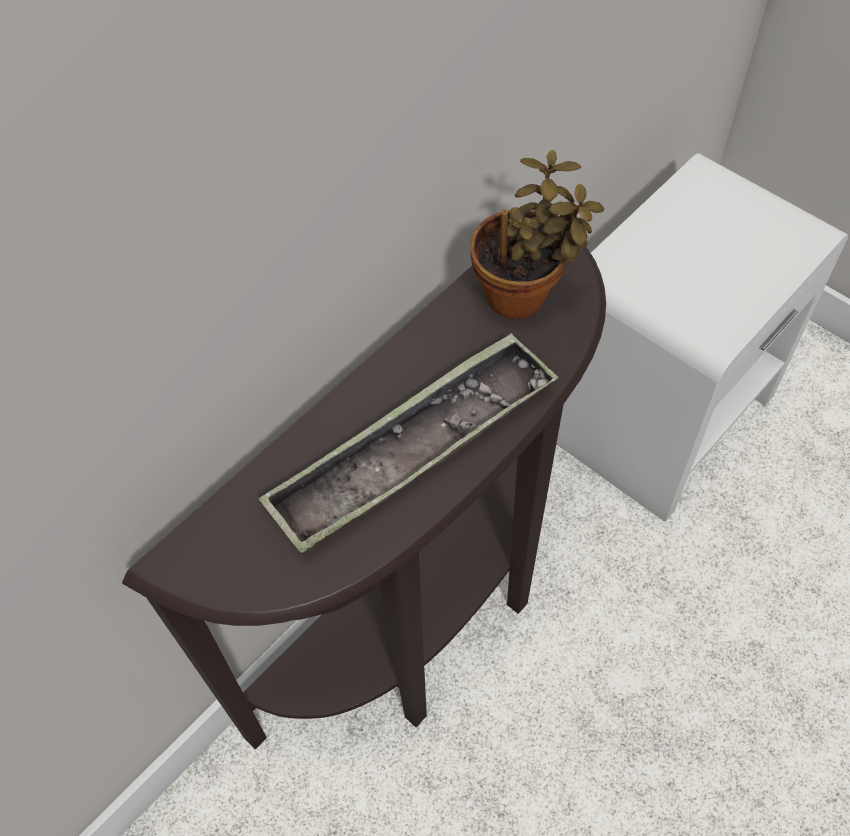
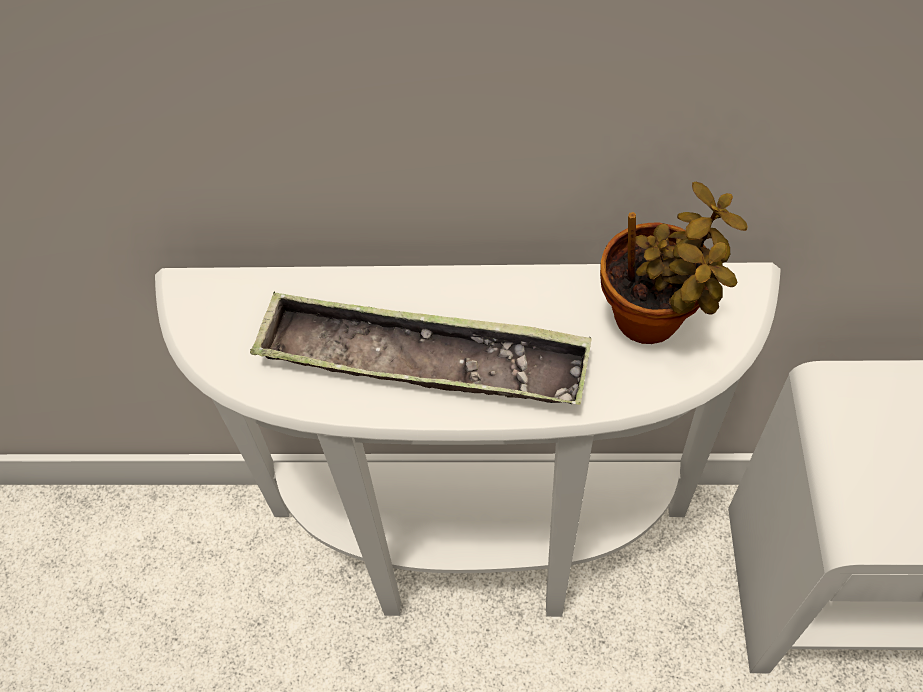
camera: 50 degrees right, 0 degrees up
(430, 621) = (478, 554): brown console table -> white console table

